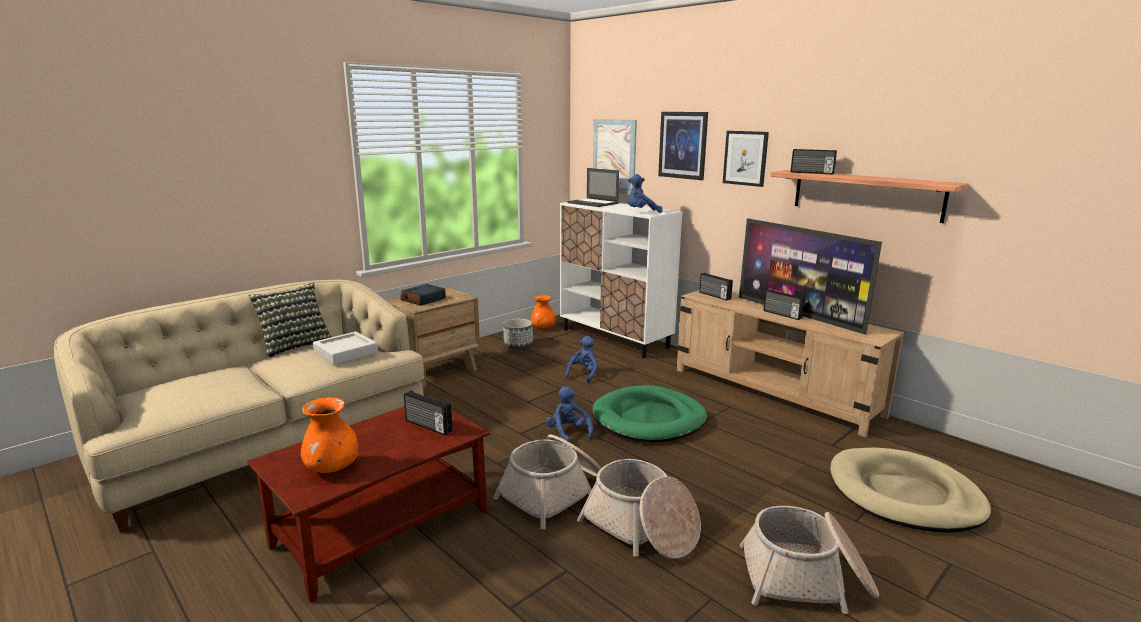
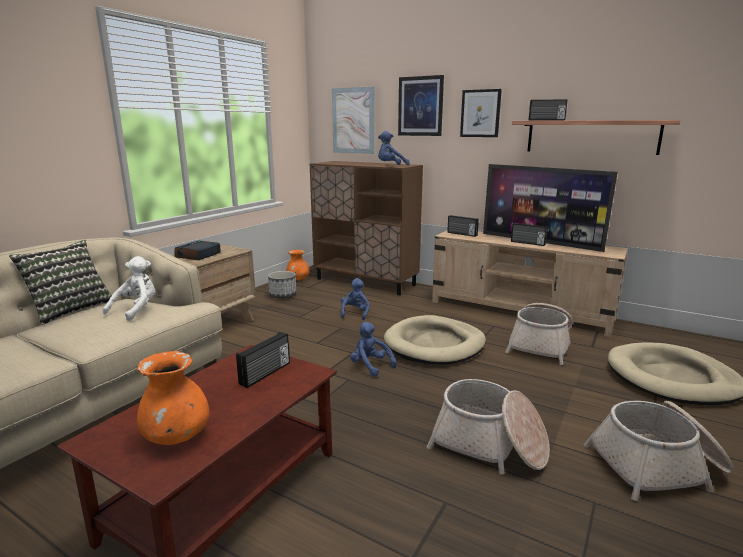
camera: 15 degrees left, 0 degrees up
(346, 352) = (136, 310): grey tray -> white plush toy
(428, 426) = (266, 373): radio -> radio turned 75 degrees counterclockwise
(554, 493) = (388, 424): basket -> basket (540, 345)
(593, 203) = (339, 162): laptop -> none
(615, 338) = (366, 282): white cabinet -> brown cabinet
(649, 419) = (434, 344): green dog bed -> beige dog bed

